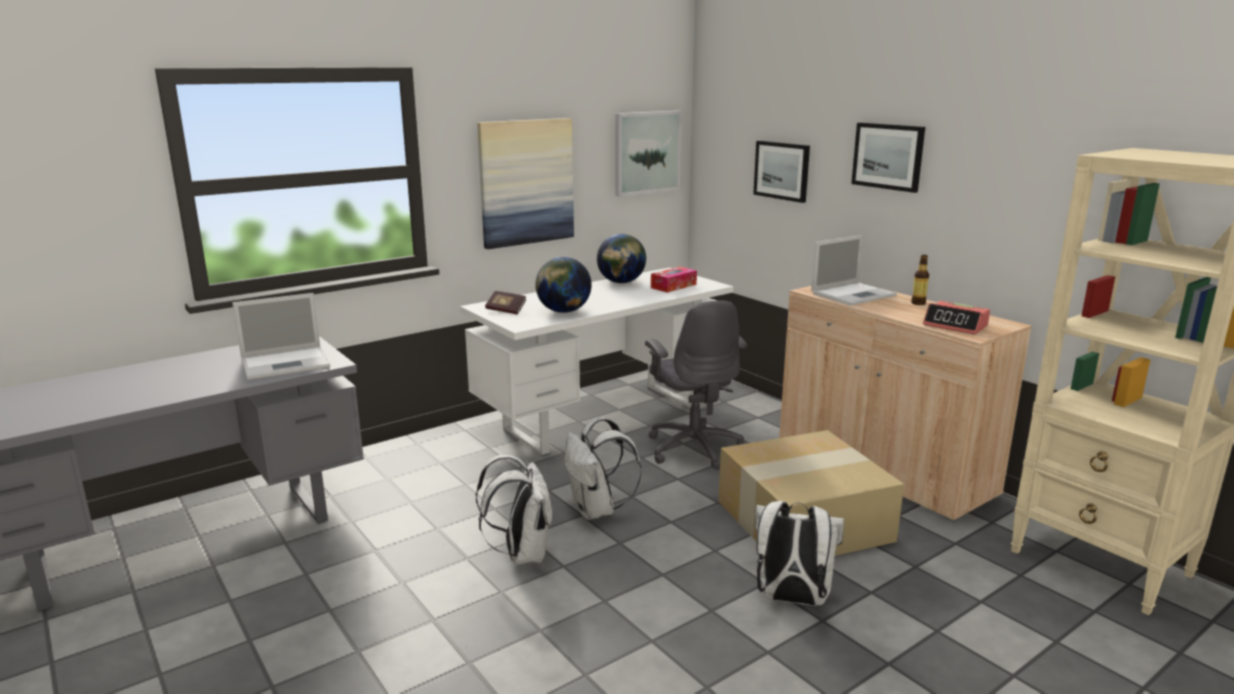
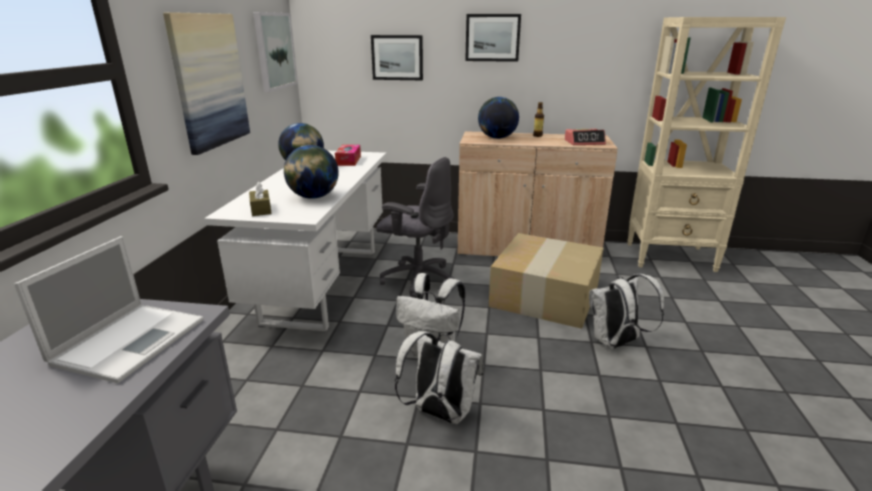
camera: 45 degrees left, 5 degrees up
(506, 310) = (261, 209): book -> brown tissue box
(854, 294) = (497, 138): laptop -> globe

